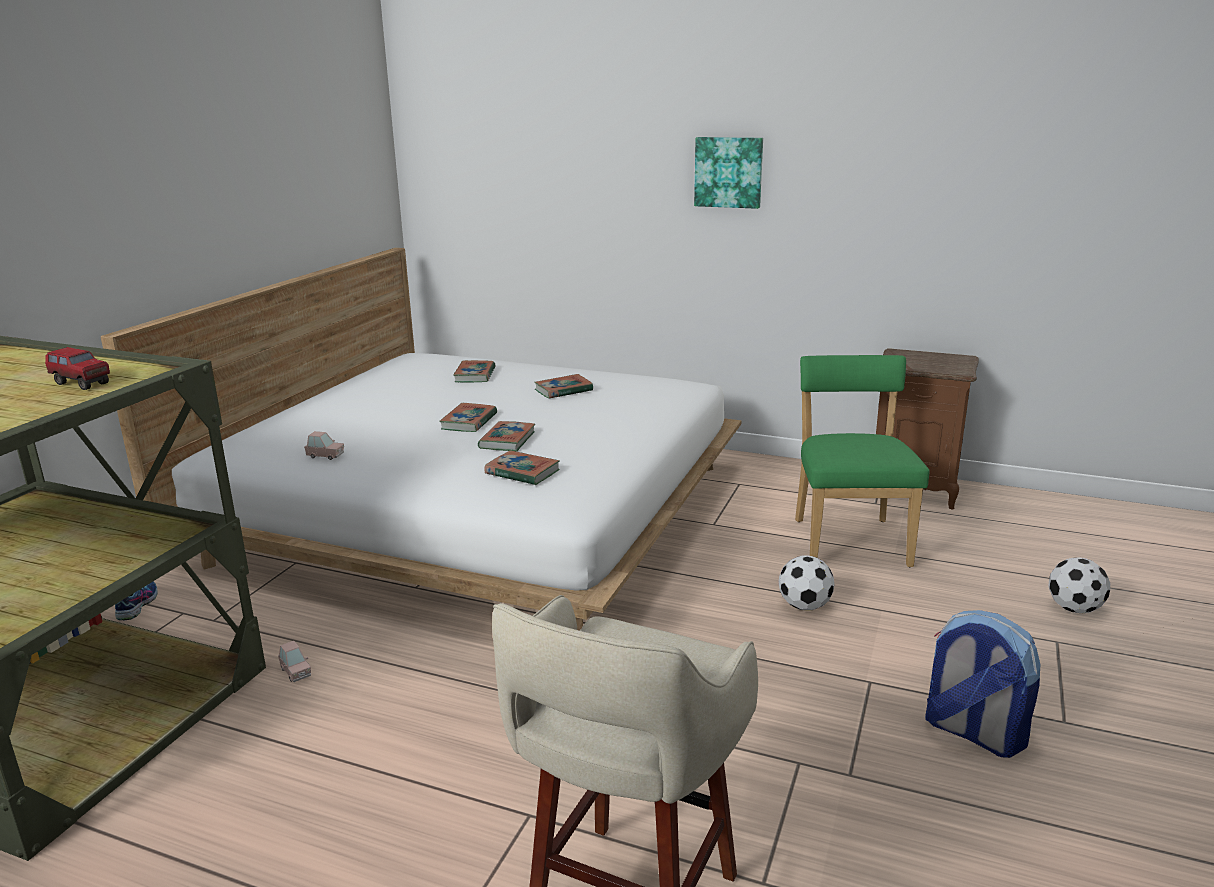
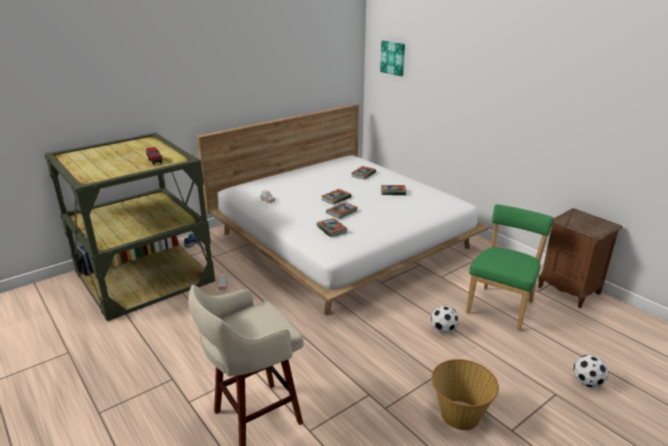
camera: 30 degrees right, 5 degrees up
(728, 172) = (506, 93): picture -> picture (393, 58)
(971, 732) = (459, 415): backpack -> basket

